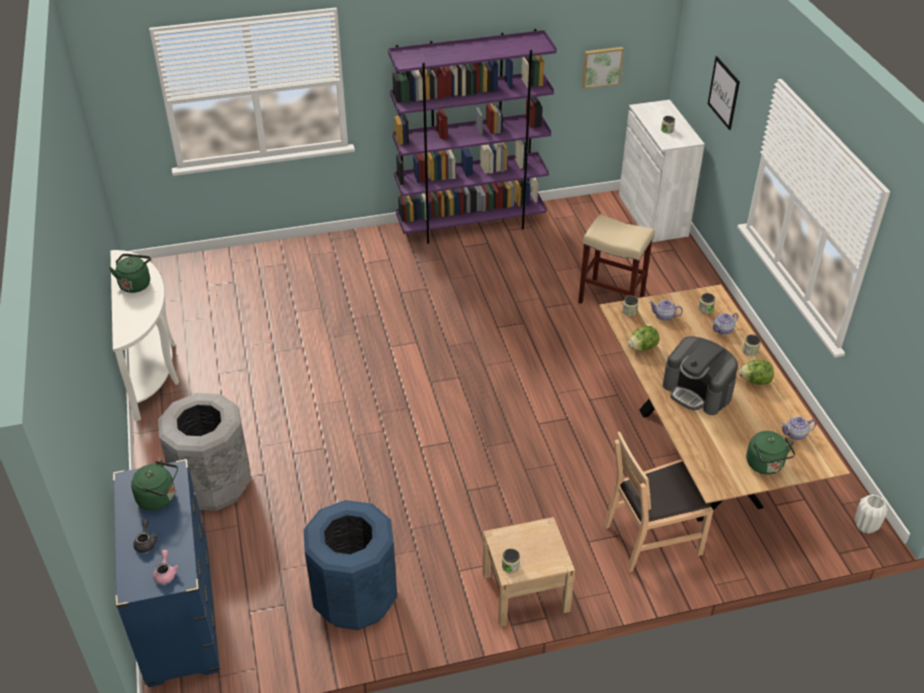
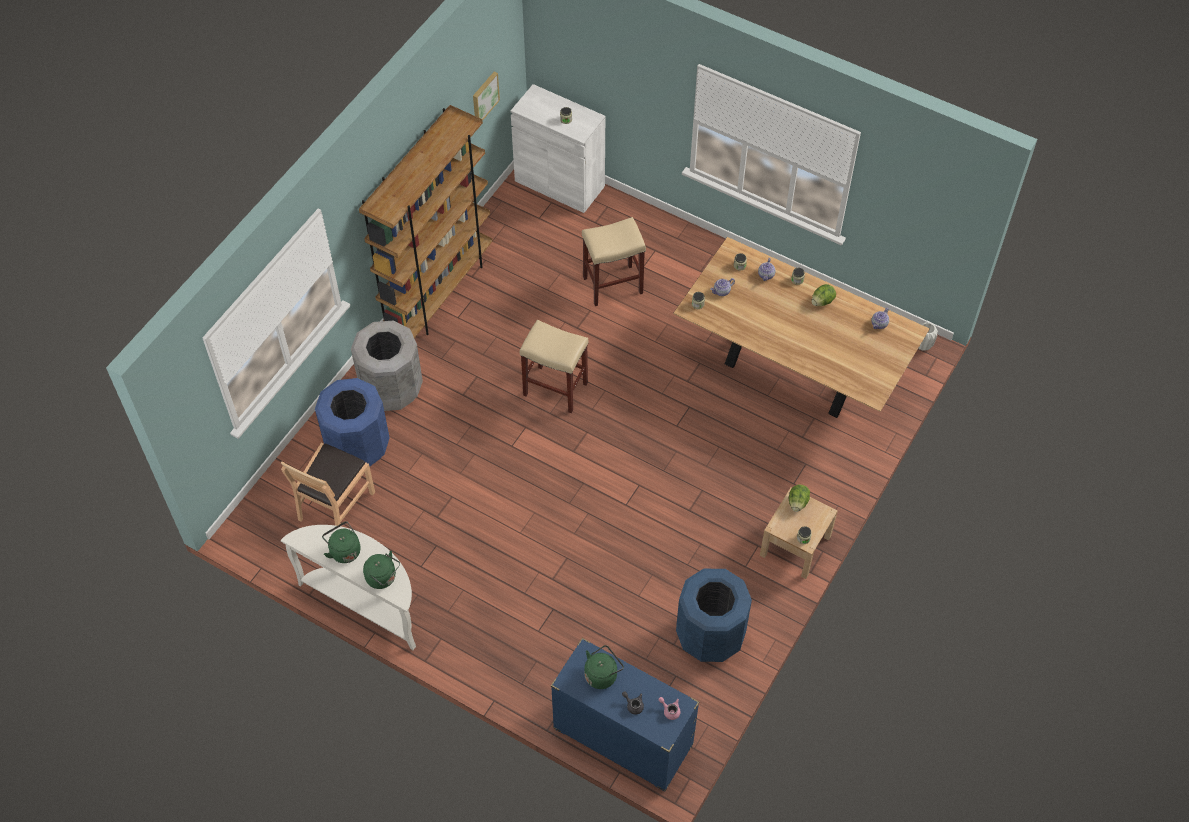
camera: 45 degrees left, 15 degrees up
(213, 485) = (531, 645): grey trash can -> grey trash can (391, 389)
(287, 275) = (358, 446): none -> blue trash can
(471, 224) = (438, 292): purple bookcase -> brown bookcase
(474, 334) = (556, 389): none -> beige stool
(642, 347) = (735, 327): lettuce -> lettuce (798, 502)
(652, 538) = (824, 450): brown chair -> brown chair (335, 505)
(697, 391) = (799, 335): coffee machine -> none
(723, 93) = (619, 76): picture -> none
(766, 465) = (885, 359): green kettle -> green kettle (383, 578)

